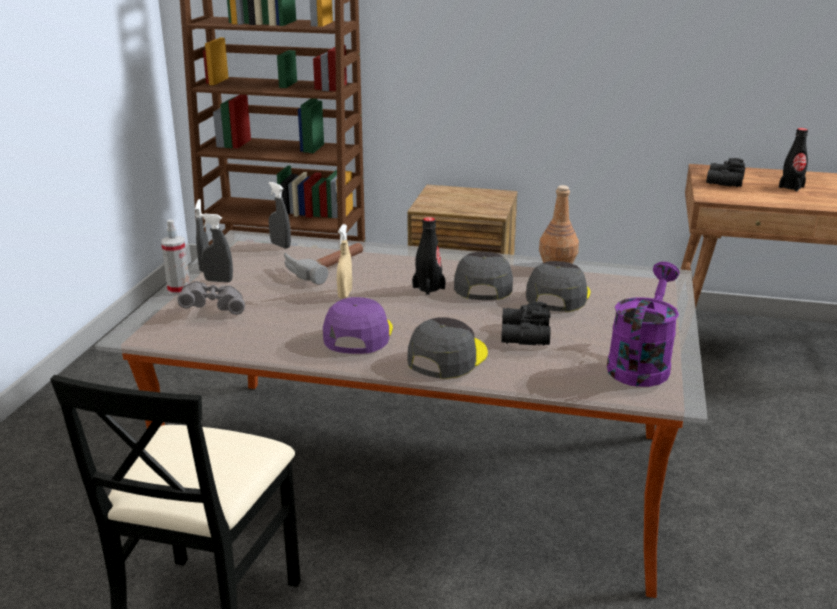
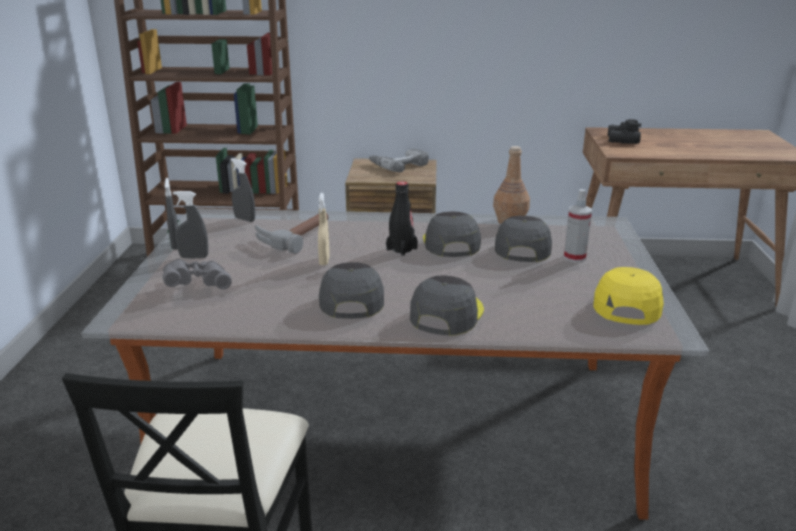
camera: 10 degrees left, 0 degrees up
(179, 289) = (156, 269): spray bottle -> spray bottle (574, 257)
(357, 334) = (351, 299): purple cap -> grey cap
(472, 195) = (398, 165): none -> power drill
(523, 335) = (508, 287): black binoculars -> none
(641, 363) = (626, 304): purple watering can -> yellow cap
(791, 187) = (679, 141): black bottle -> none

